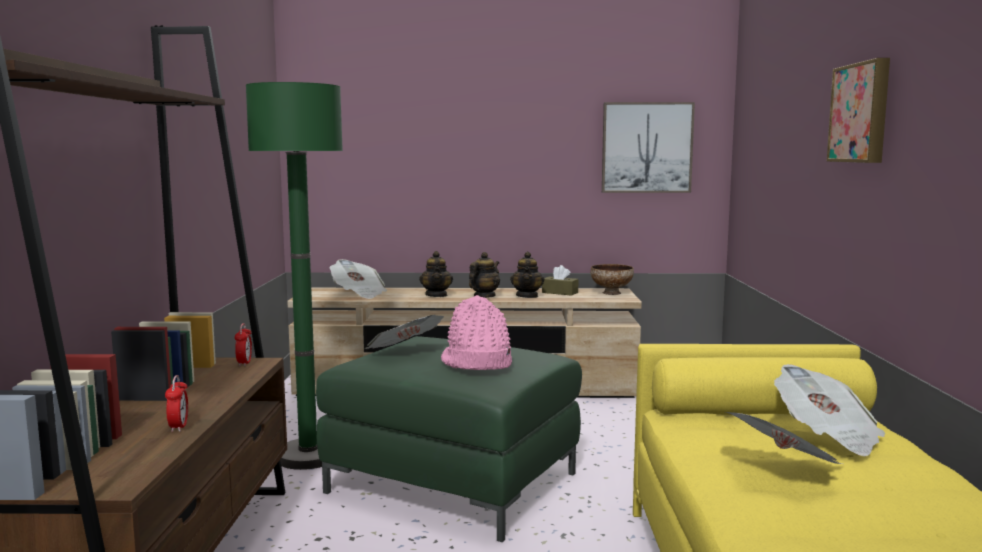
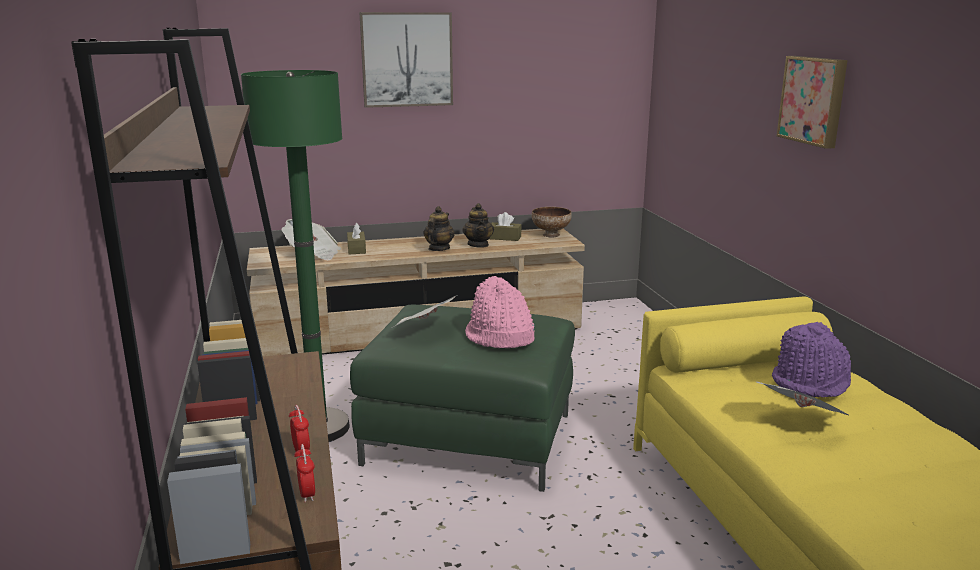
camera: 15 degrees left, 10 degrees up
(244, 363) = (288, 363): alarm clock -> alarm clock (307, 494)
(403, 293) = (356, 249): none -> brown tissue box
(436, 295) = (392, 250): teapot -> none
(646, 147) = (576, 94): picture -> picture (407, 59)
(827, 436) = (811, 383): newspaper -> purple hat

